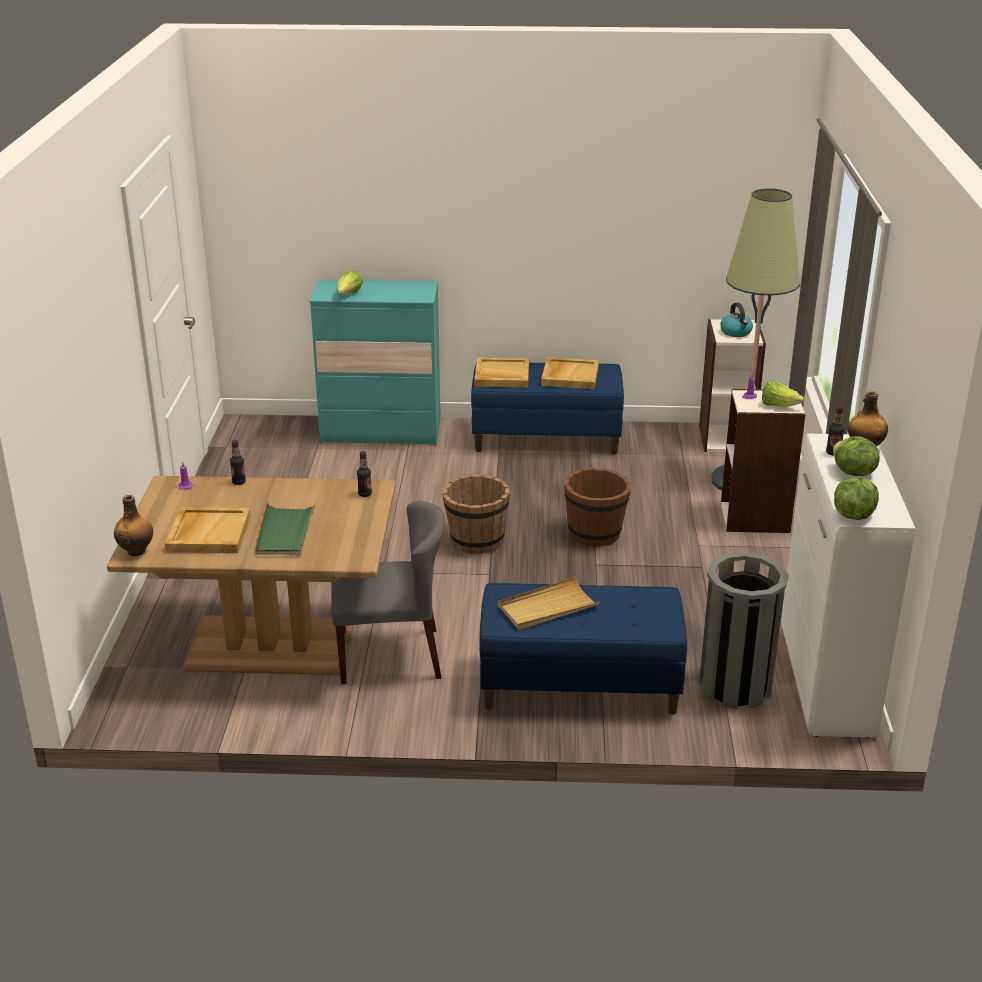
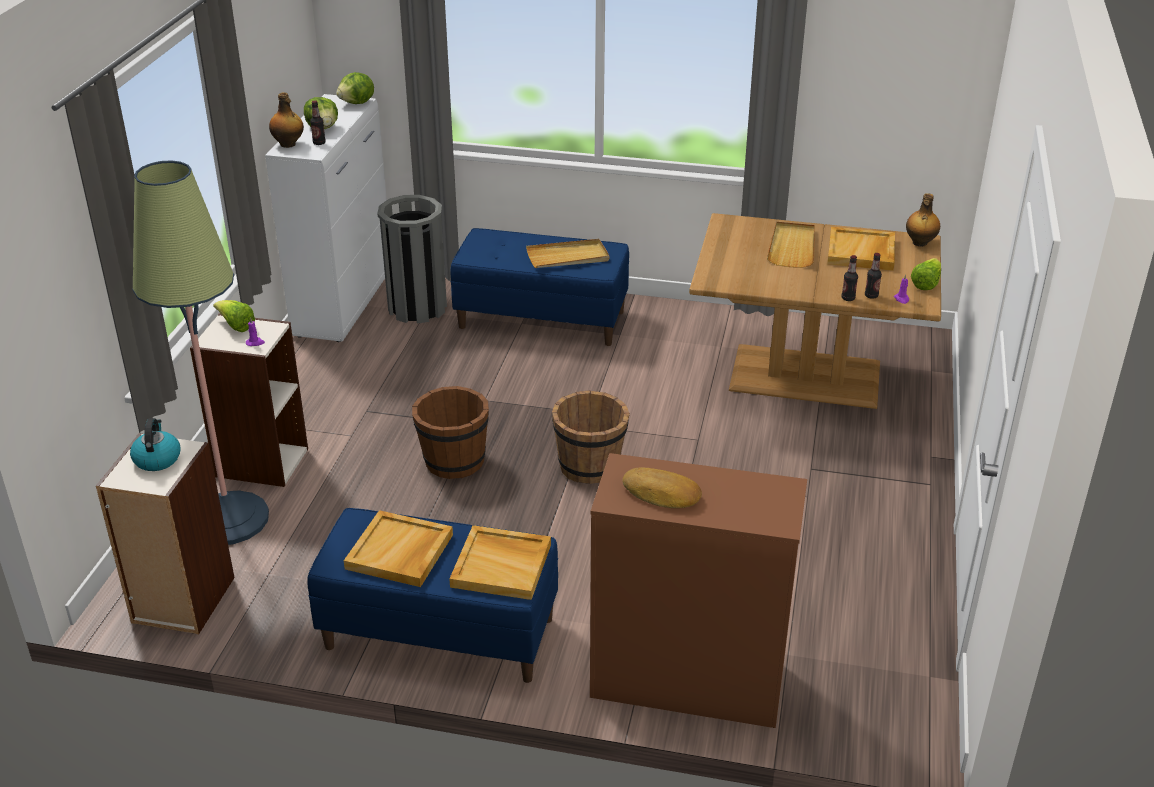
camera: 170 degrees left, 5 degrees up
(285, 532) = (792, 247): green tray -> beige tray
(348, 295) = (744, 485): lettuce -> lettuce (926, 284)
(365, 494) = (720, 275): bottle -> bottle (871, 296)
(381, 432) = (688, 681): turquoise dresser -> brown dresser
(391, 656) = (695, 357): grey chair -> none
(398, 288) = (661, 494): none -> bread

